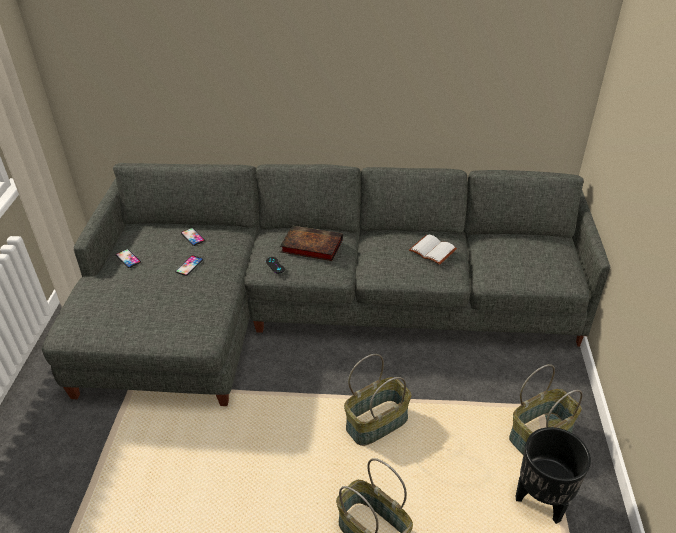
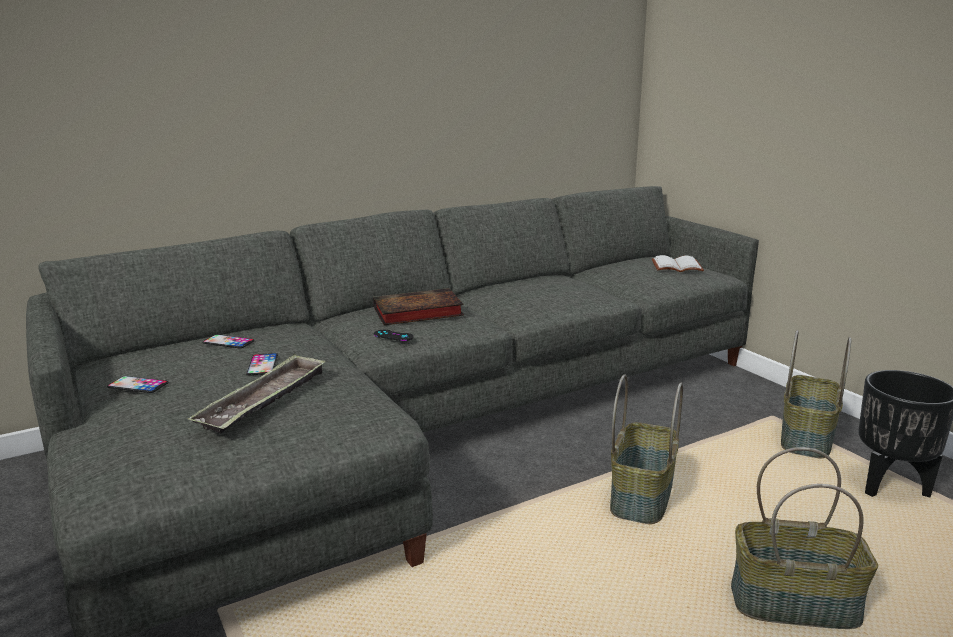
camera: 35 degrees left, 20 degrees down
(164, 297) = (264, 400): none -> tray
(431, 251) = (563, 284): white book -> white book (676, 267)

